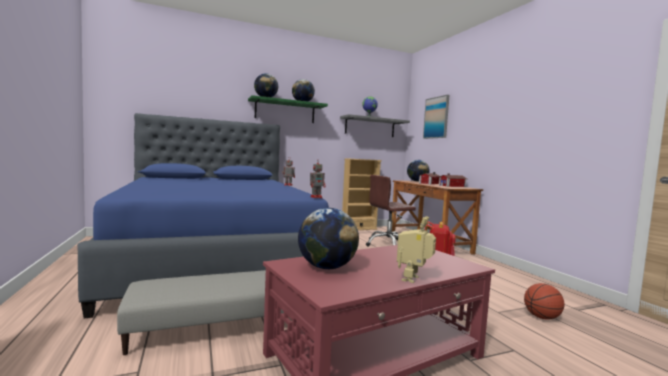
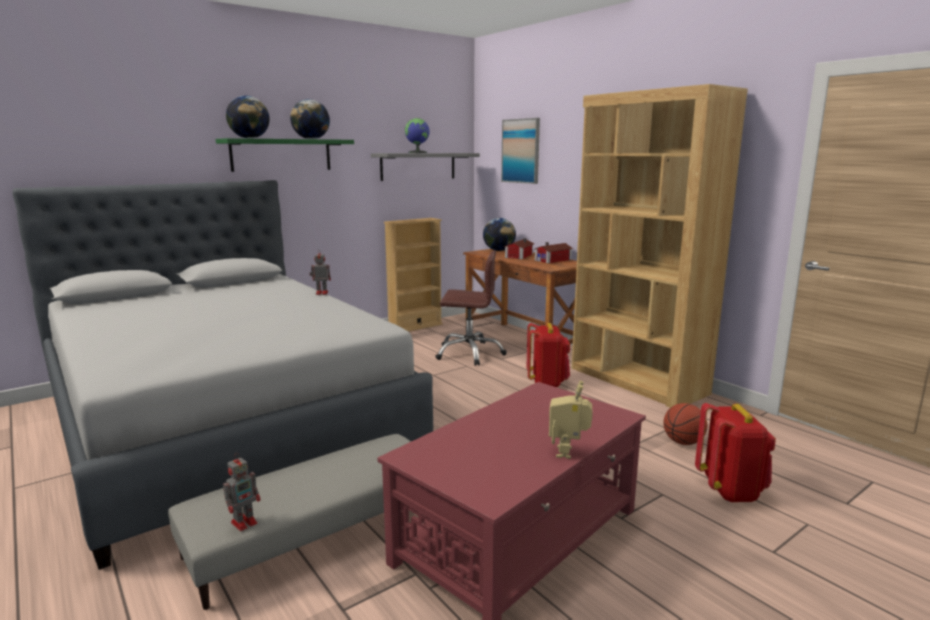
camera: 15 degrees left, 10 degrees up
(215, 257) = (226, 421): blue bed -> grey bed
(316, 197) = (394, 328): toy robot -> toy robot (245, 522)
(327, 267) = (462, 452): globe -> none
(388, 244) = (469, 353): brown office chair -> brown office chair turned 135 degrees counterclockwise
(510, 274) = (637, 381): none -> brown bookcase
(582, 359) = (730, 490): none -> red backpack

